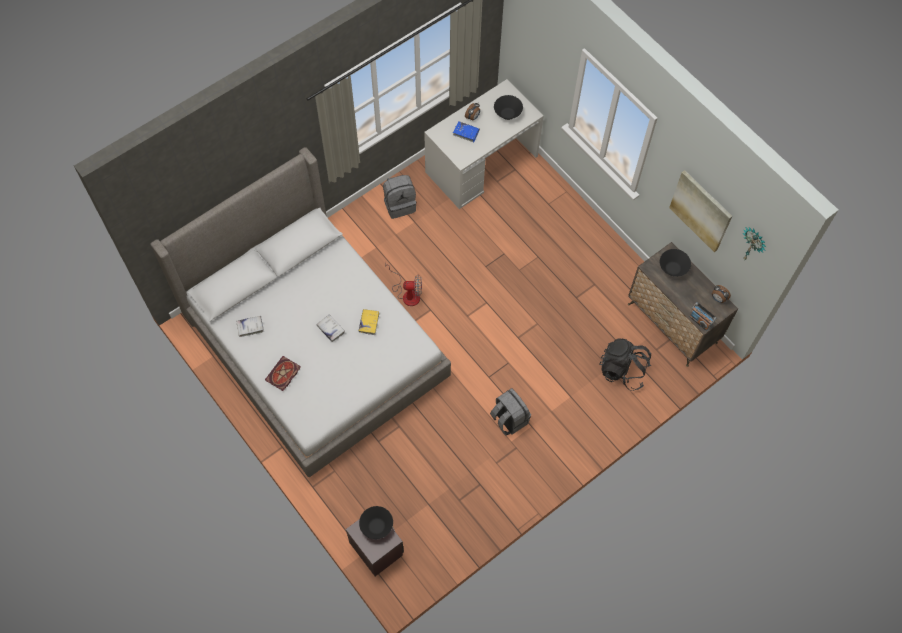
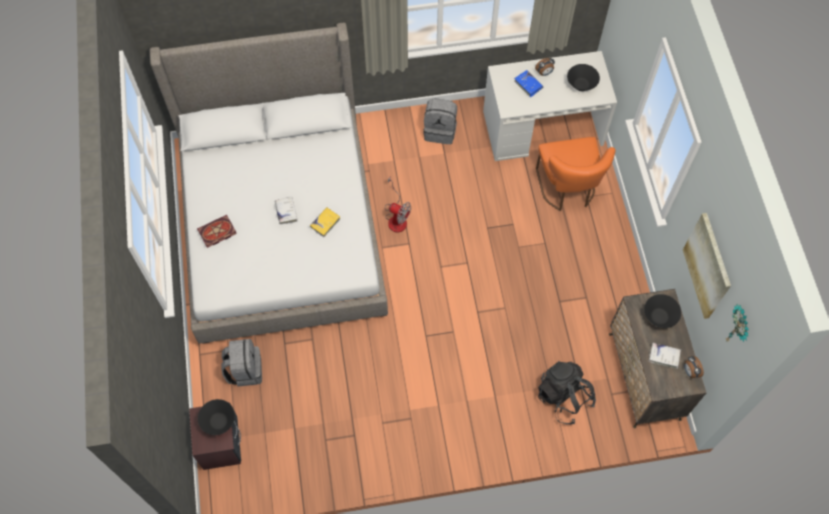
camera: 30 degrees right, 0 degrees up
(250, 327) = (216, 174): white book -> white book (664, 356)
(508, 419) = (420, 387): grey backpack -> grey backpack (245, 370)
(530, 205) = (567, 189): none -> orange chair
(699, 321) = (655, 385): radio -> none

